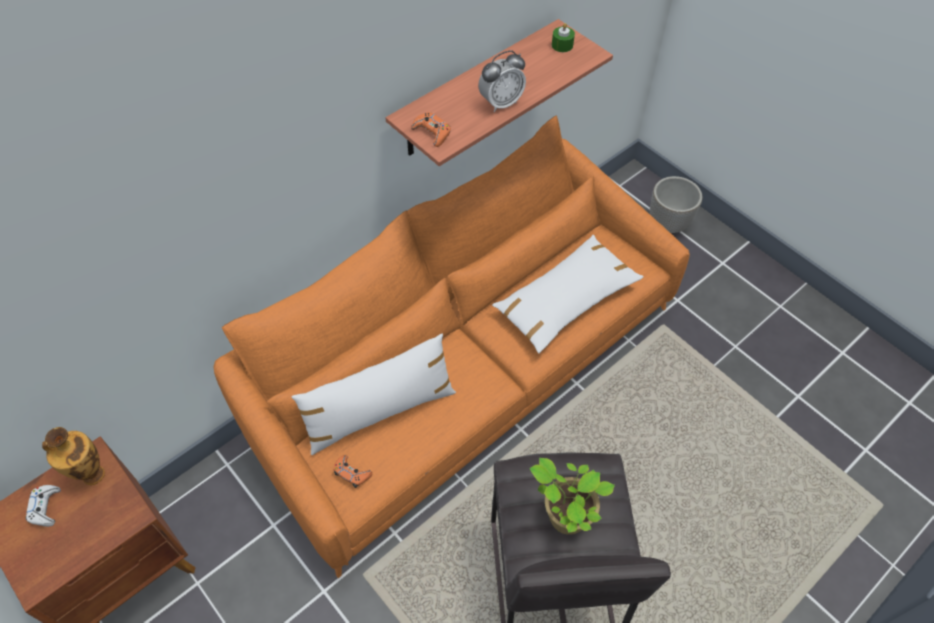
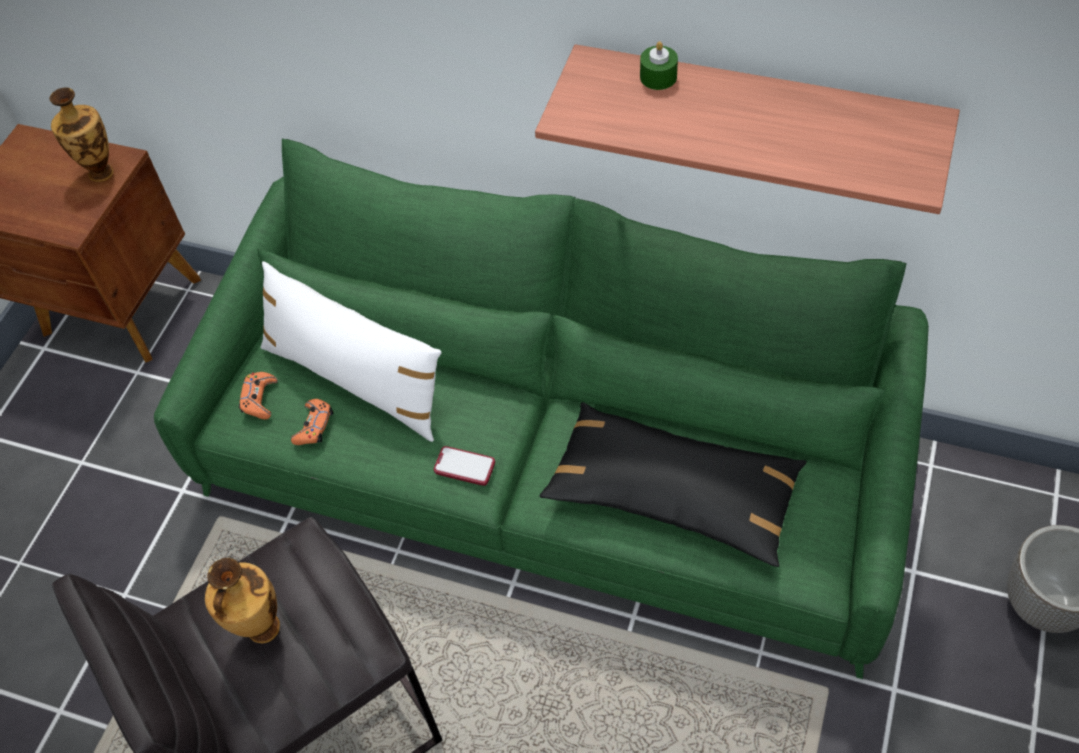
camera: 65 degrees right, 0 degrees up
(45, 508) = (50, 163): white game controller -> none
(432, 133) = (582, 98): orange game controller -> orange game controller (313, 426)
(464, 374) = (551, 472): orange sofa -> green sofa
(484, 385) = (464, 467): none -> phone
(501, 103) = (703, 135): alarm clock -> none
(562, 45) = (899, 140): green candle -> green candle (658, 77)
(564, 516) = (261, 630): potted plant -> vase
(565, 300) = (672, 493): white pillow -> black pillow

